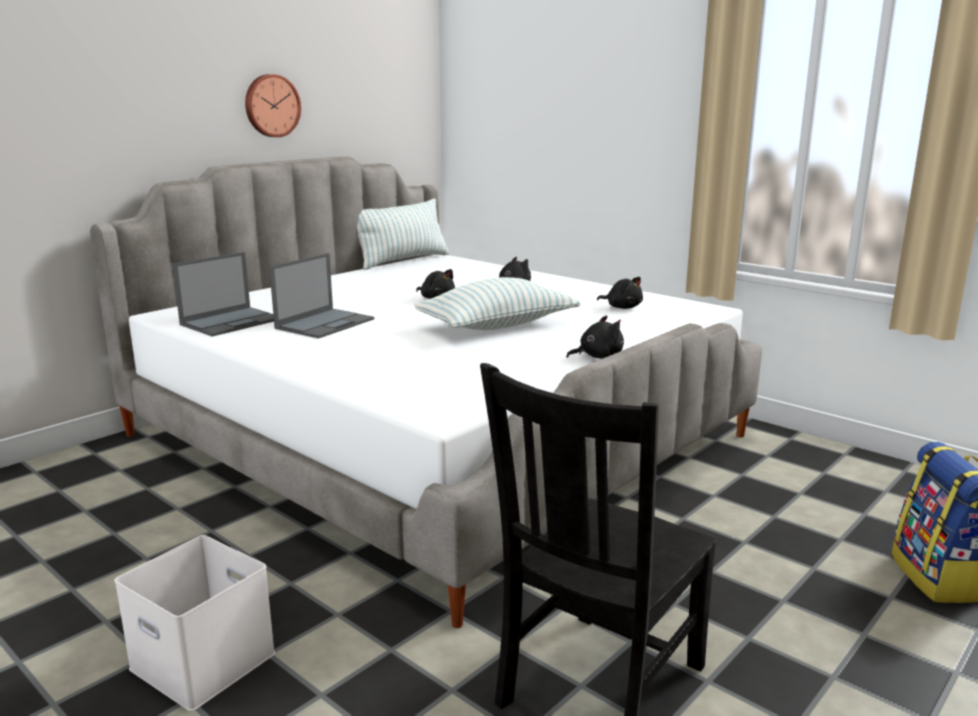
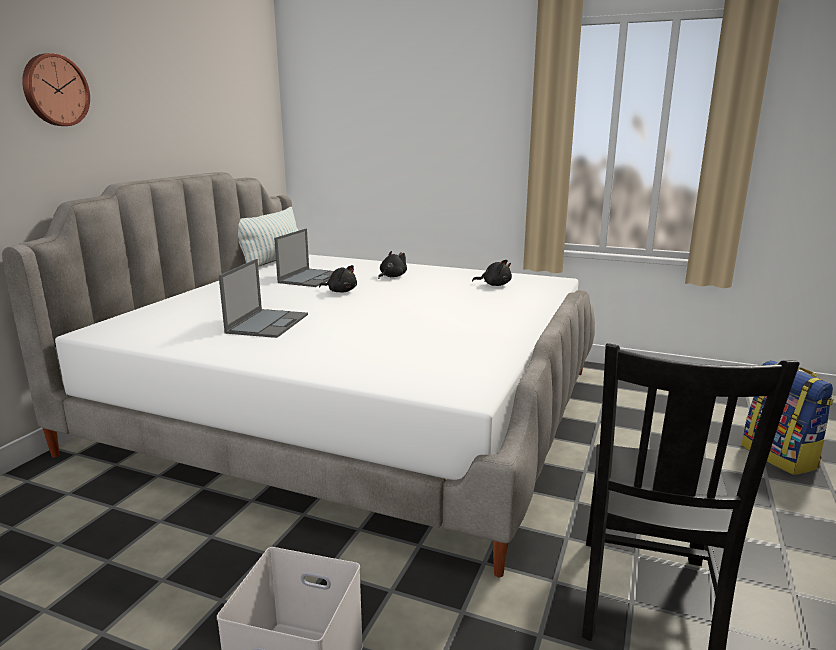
camera: 20 degrees left, 0 degrees up
(232, 322) = (174, 331): laptop -> laptop (311, 278)
(271, 105) = (156, 126): wall clock -> wall clock (54, 90)
(497, 326) = (419, 310): pillow -> none
(597, 356) = (525, 326): black plush toy -> none

